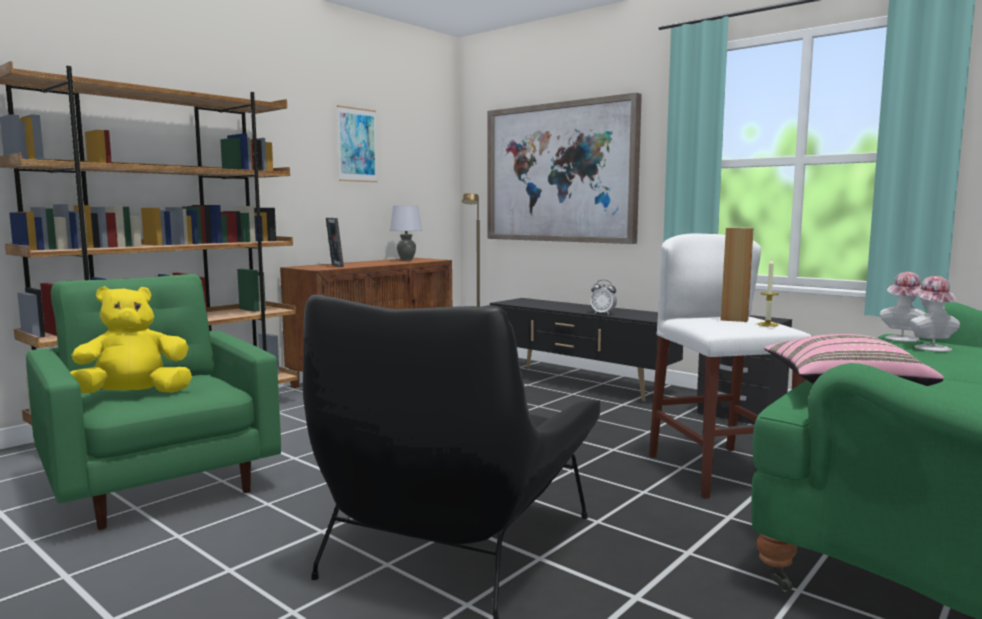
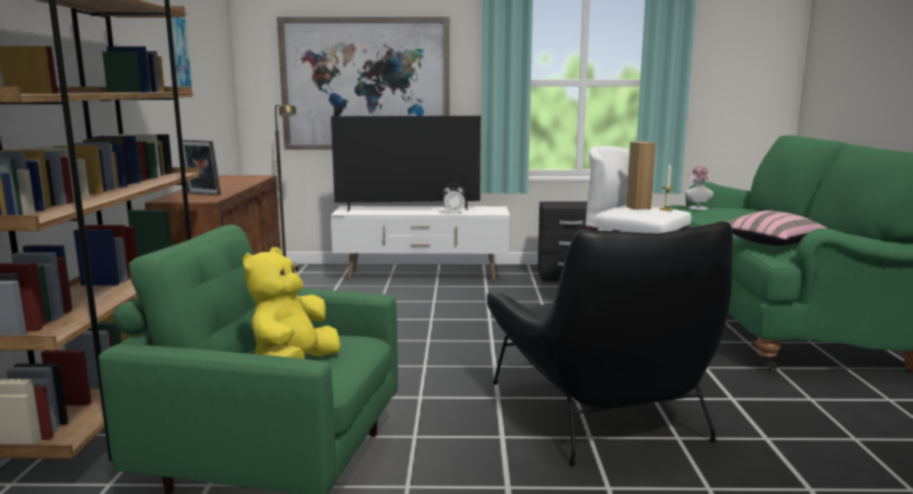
camera: 40 degrees left, 5 degrees up
(406, 260) = (232, 179): grey table lamp -> none
(570, 306) = (408, 209): none -> television
(580, 383) = (422, 276): black tv stand -> white tv stand
(929, 347) = (725, 212): hat -> none

